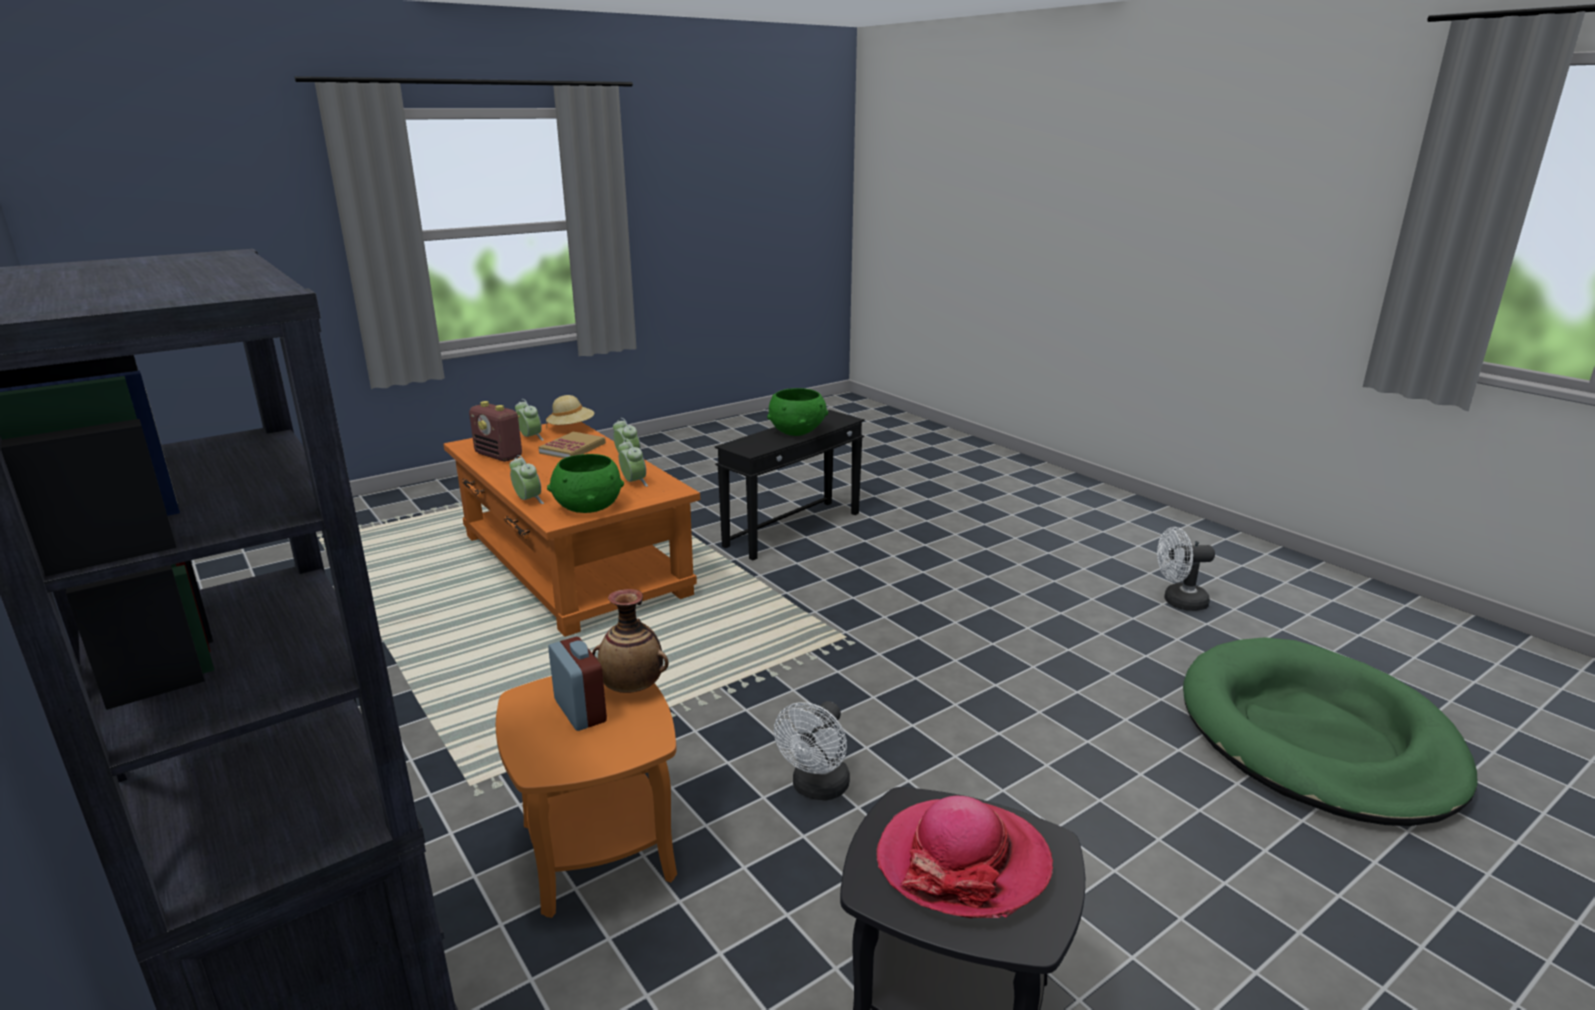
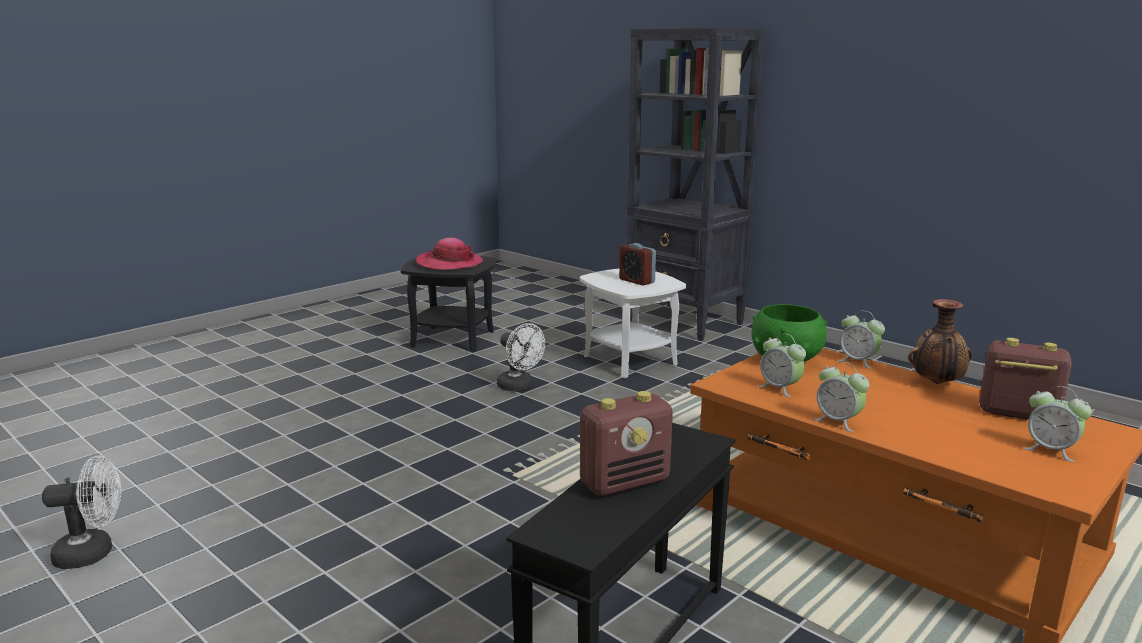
camera: 170 degrees right, 5 degrees down
(571, 428) = (1037, 481): beige hat -> none
(572, 448) = (947, 435): book -> none
(597, 850) = (630, 361): orange side table -> white side table
(633, 688) = (618, 288): vase -> vase (936, 383)
(797, 432) = (625, 482): green bowl -> radio
(817, 789) = (519, 387): white fan -> white fan turned 120 degrees clockwise
(1316, 737) = (141, 435): green dog bed -> none

